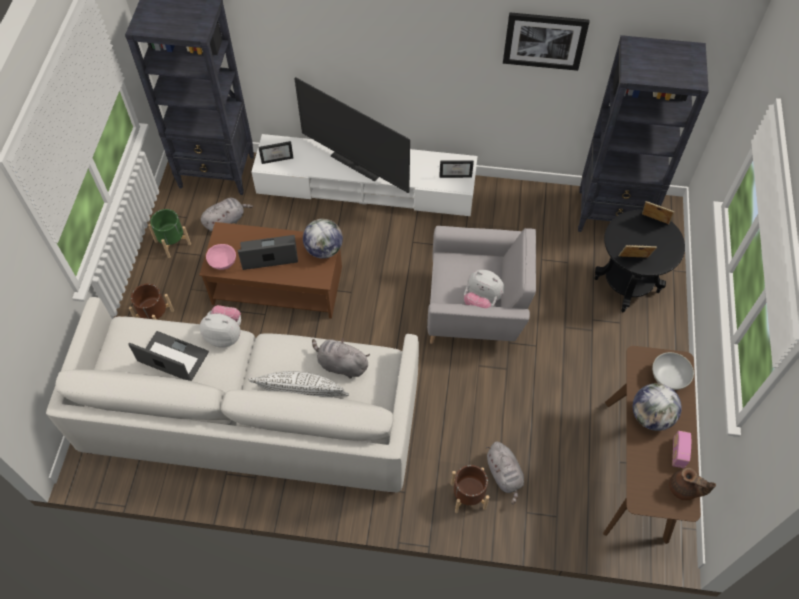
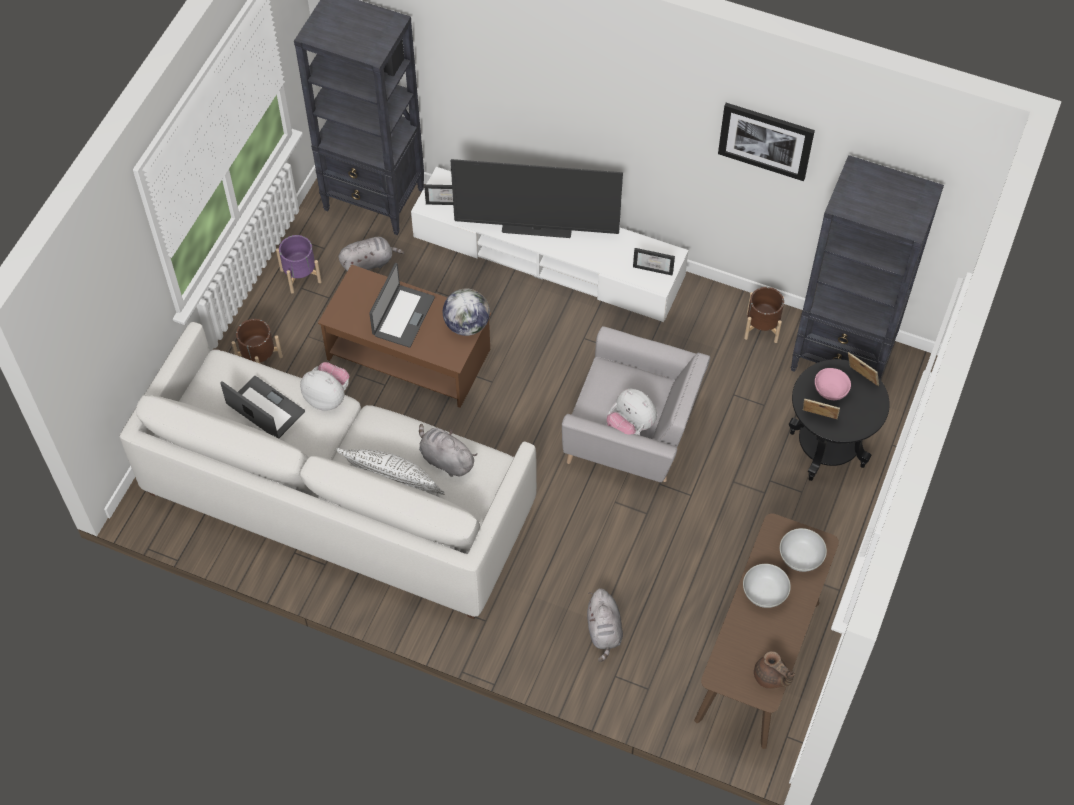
camera: 15 degrees right, 0 degrees up
(172, 243) = (300, 276): green planter -> purple planter
(223, 262) = (348, 314): pink bowl -> pink bowl (830, 391)
(269, 254) = (402, 316): laptop -> laptop turned 105 degrees clockwise
(355, 165) = (536, 230): television -> television turned 45 degrees counterclockwise
(468, 495) = (555, 642): brown planter -> brown planter (762, 327)
(651, 416) = (764, 594): globe -> white bowl
(678, 453) = (779, 639): radio -> none

